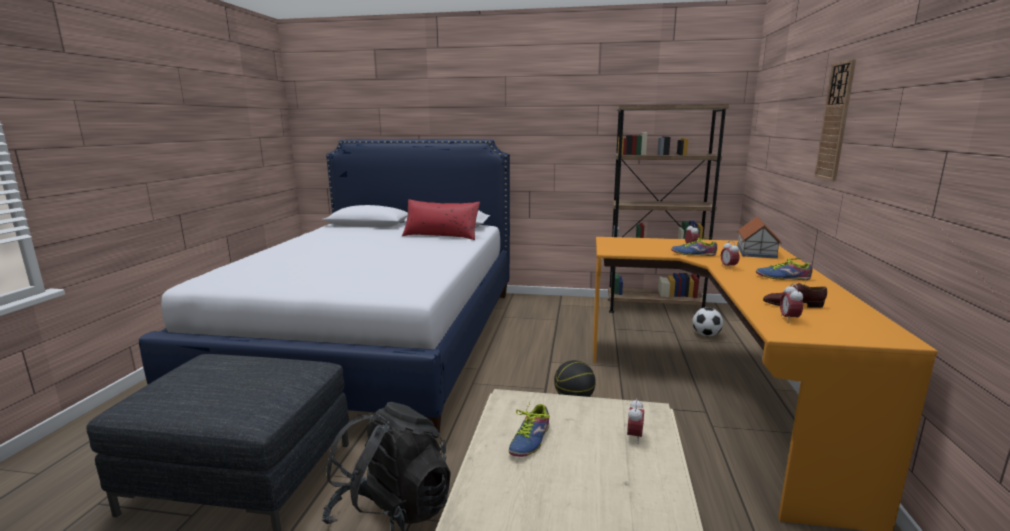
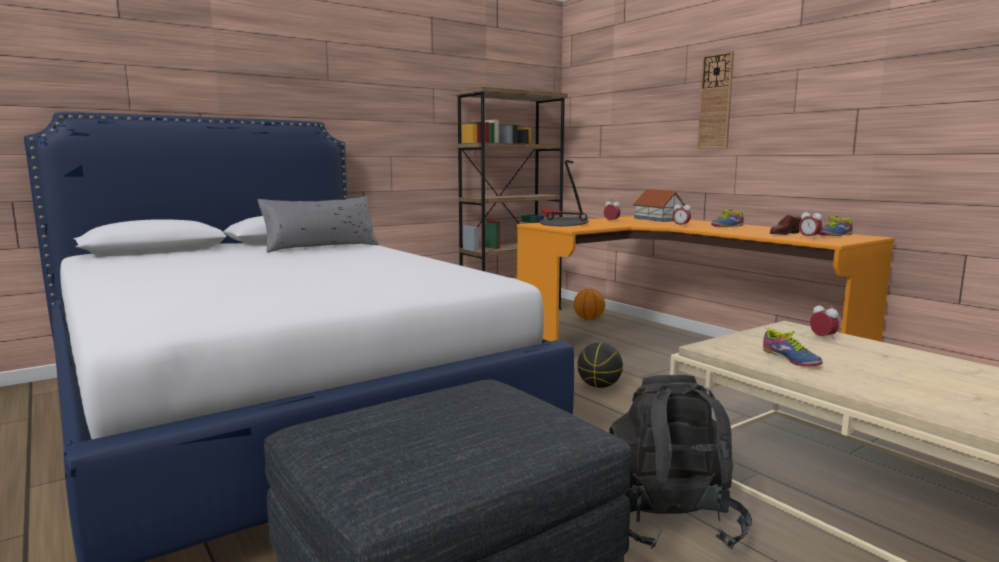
camera: 45 degrees left, 5 degrees down
(441, 236) = (321, 247): red pillow -> grey pillow
(631, 243) = (563, 224): none -> table lamp
(693, 253) = (630, 224): shoe -> shoe (833, 235)
(706, 335) = (589, 319): football -> basketball

